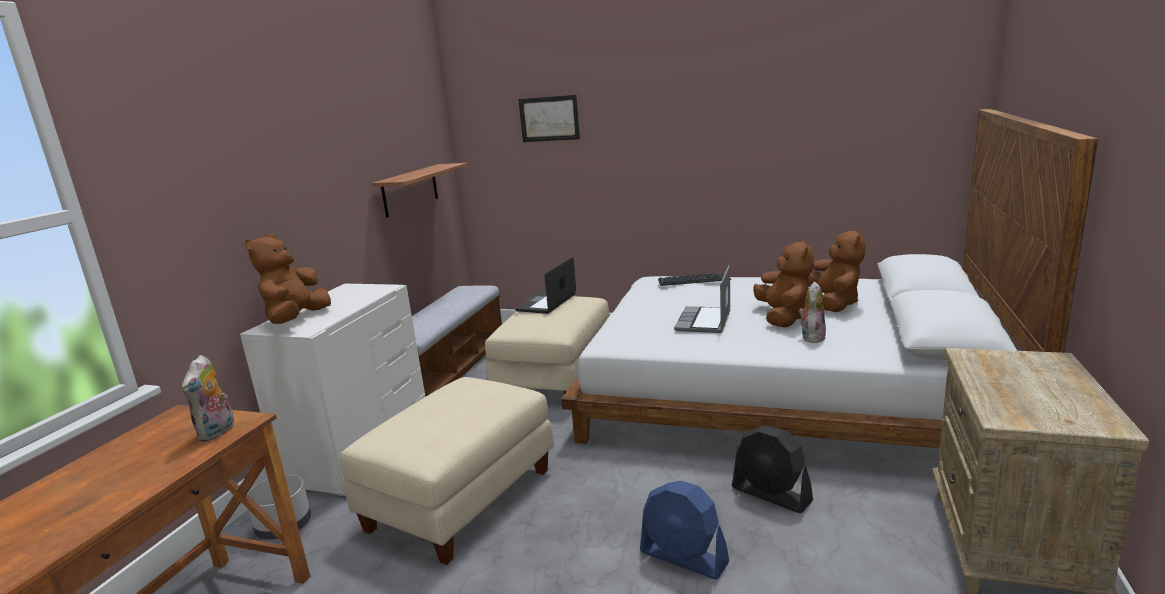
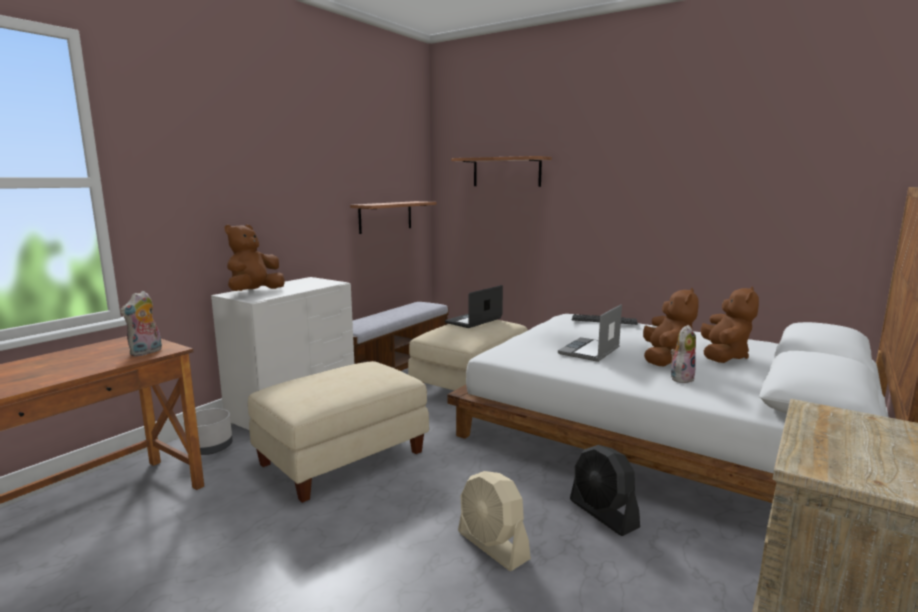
camera: 15 degrees right, 5 degrees down
(549, 118) = (506, 172): picture -> shelf
(684, 557) = (492, 546): blue fan -> beige fan

